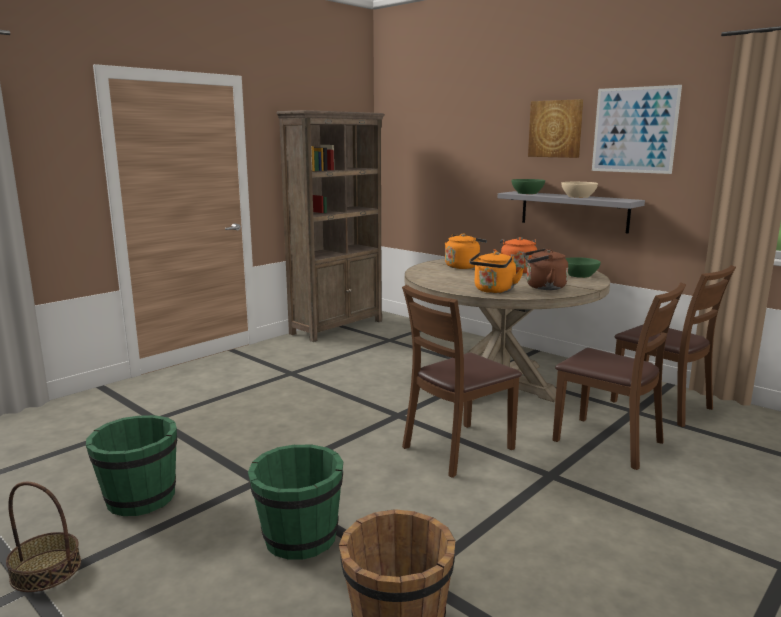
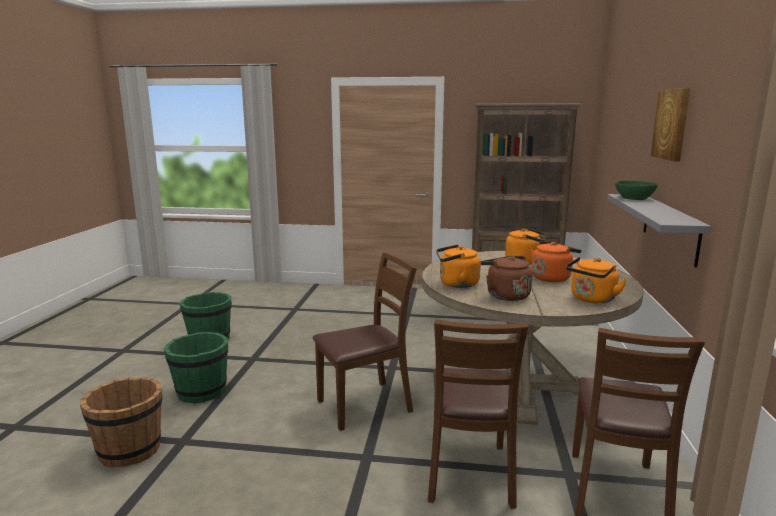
camera: 55 degrees right, 0 degrees up
(45, 570) = (137, 347): basket -> none
(457, 449) = (365, 405): brown chair -> brown chair turned 135 degrees clockwise
(578, 197) = (655, 209): beige bowl -> none
(579, 275) = (591, 299): green bowl -> orange kettle
(634, 130) = (716, 129): picture -> none

